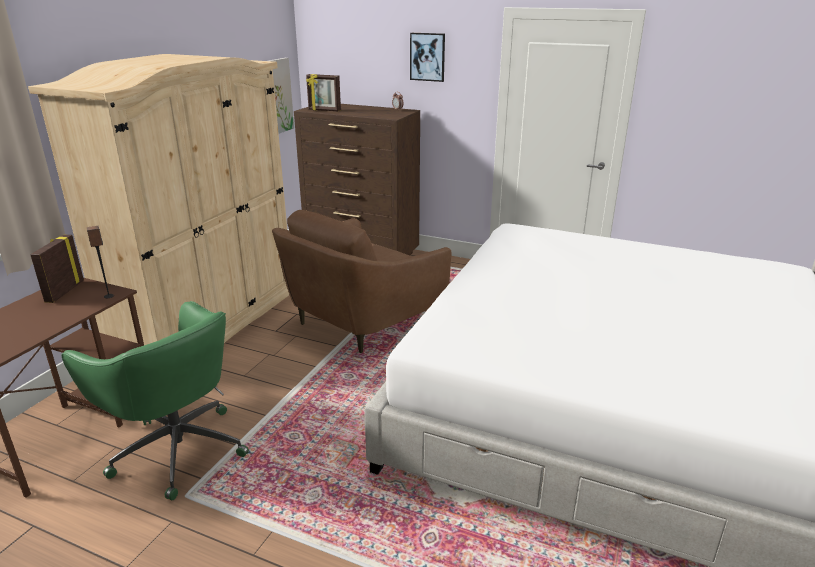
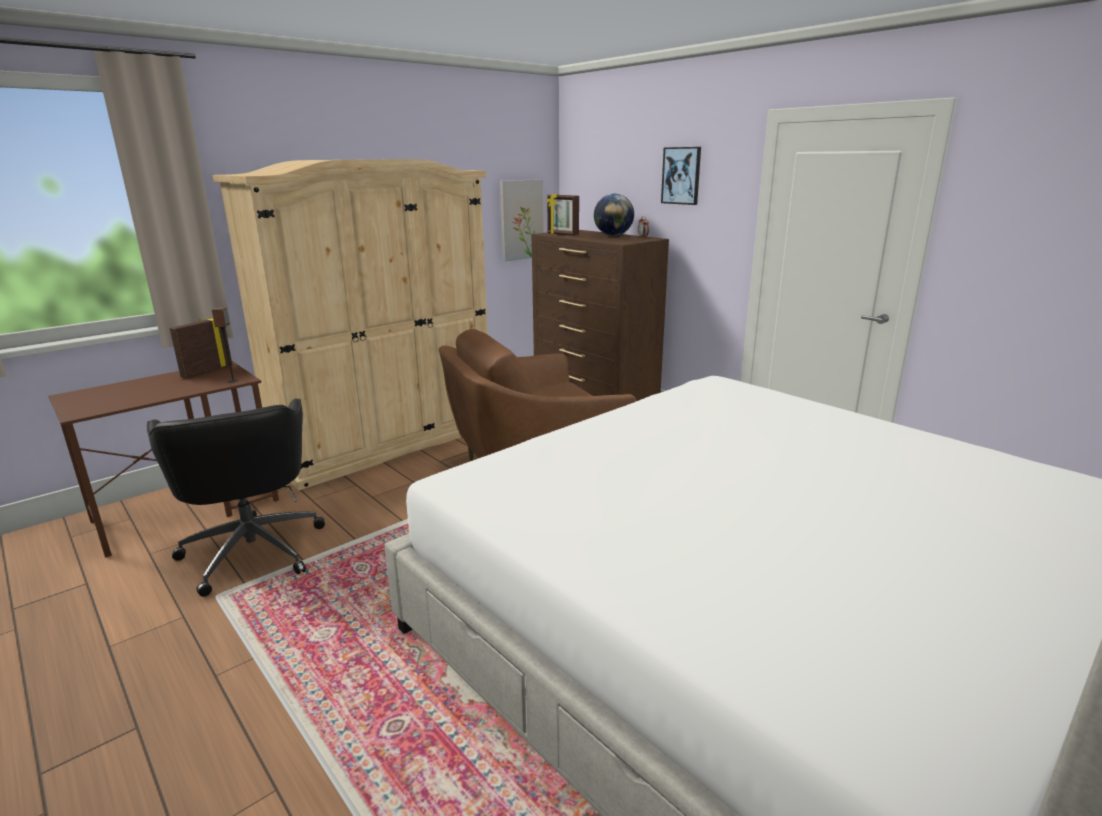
camera: 25 degrees right, 5 degrees down
(177, 448) = (253, 549): green office chair -> black office chair
(369, 109) = (613, 235): none -> globe

